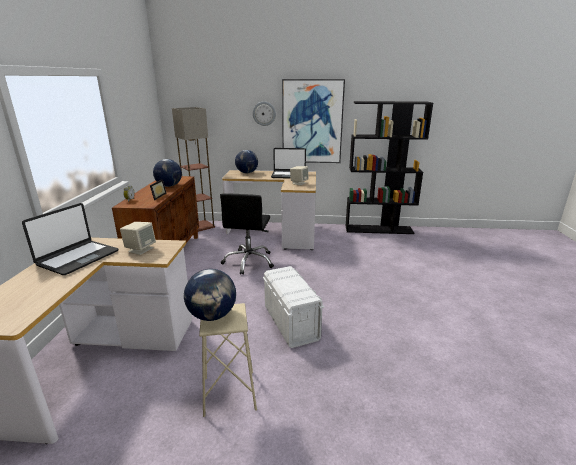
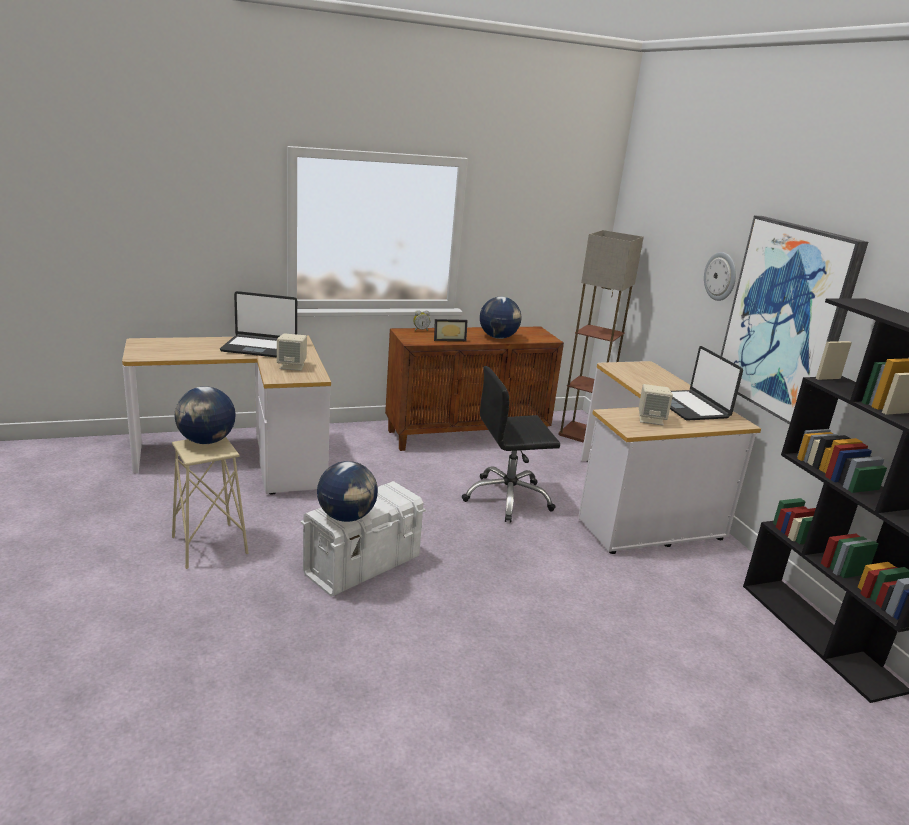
camera: 65 degrees right, 0 degrees up
(247, 173) = (652, 374): globe -> globe (347, 517)

